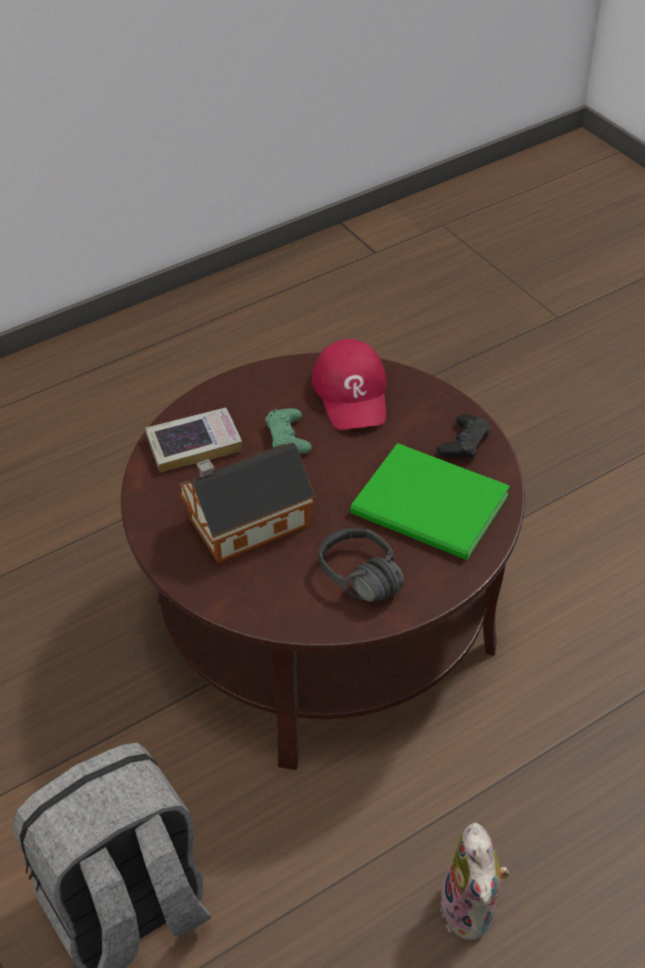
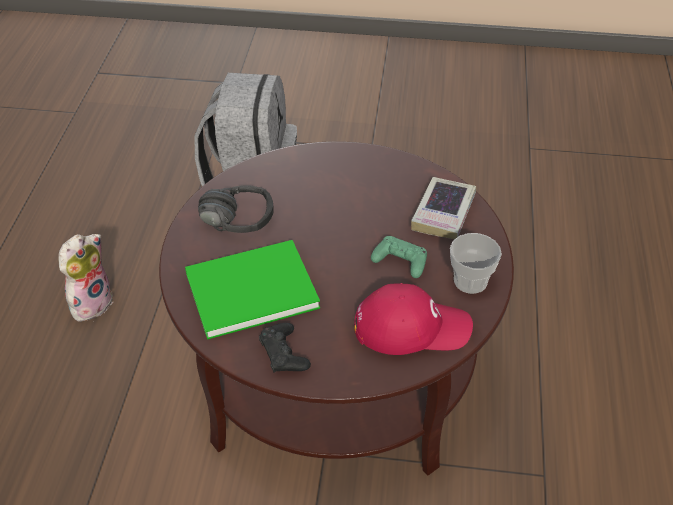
camera: 130 degrees right, 0 degrees up
(244, 522) = (344, 196): toy house -> none
(264, 387) = (470, 281): none -> cup
(352, 393) = (411, 326): red cap -> red cap turned 150 degrees clockwise
(472, 910) = (91, 302): plush toy -> plush toy turned 90 degrees clockwise

